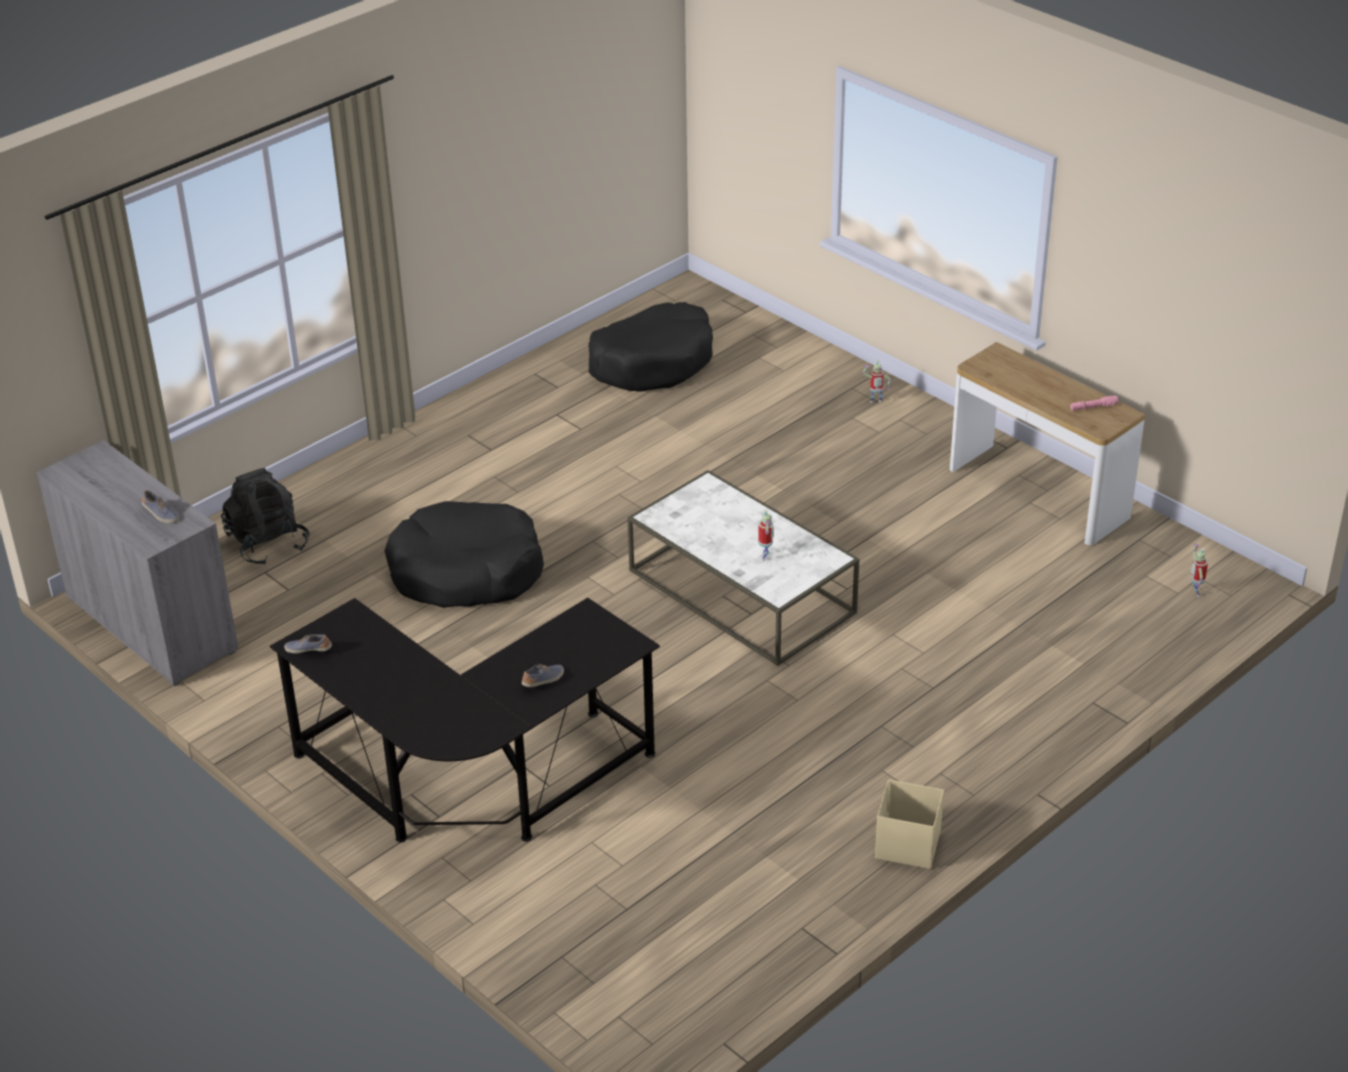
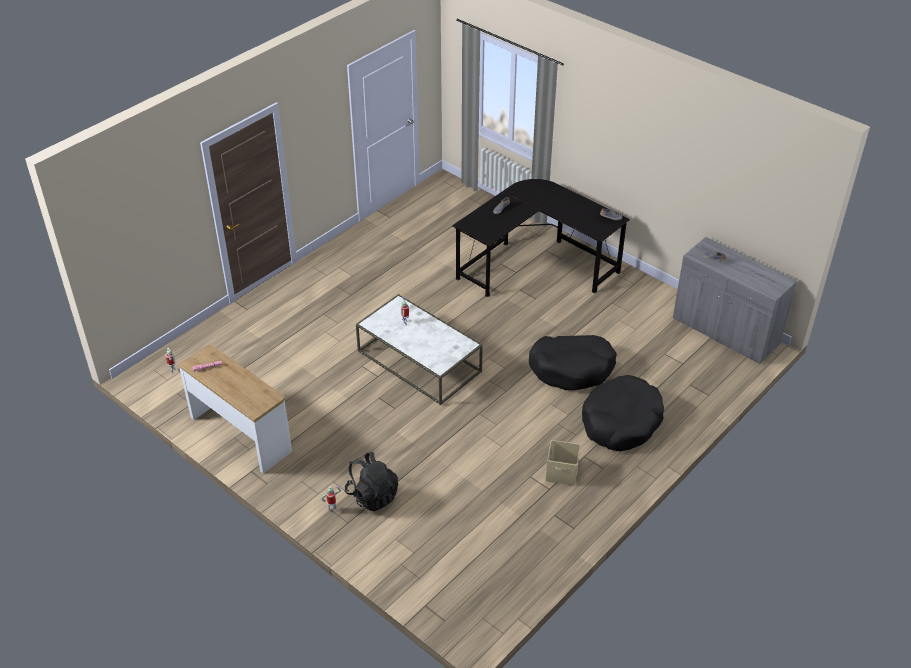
camera: 175 degrees right, 5 degrees up
(268, 544) = (690, 381): black backpack -> black backpack (372, 495)
(652, 362) = (491, 544): black dog bed -> black dog bed (621, 422)
(906, 845) = (345, 247): beige storage box -> beige storage box (562, 473)

